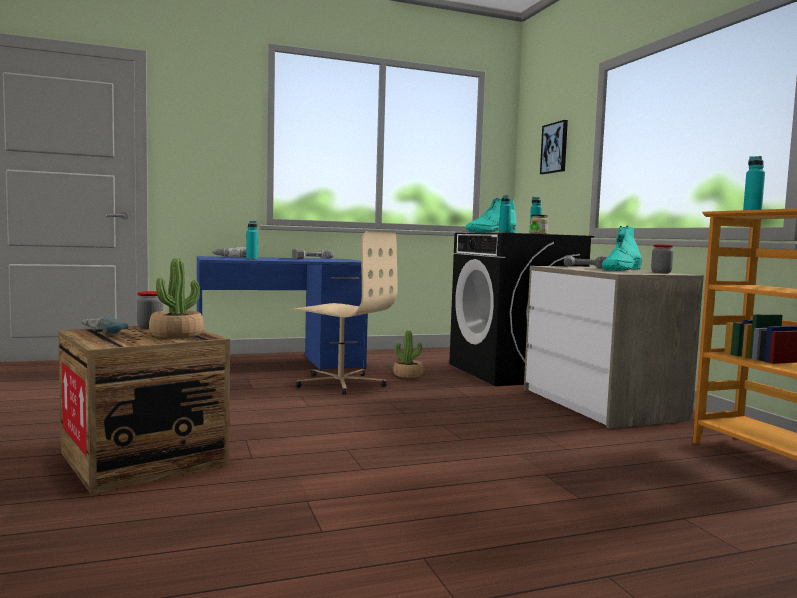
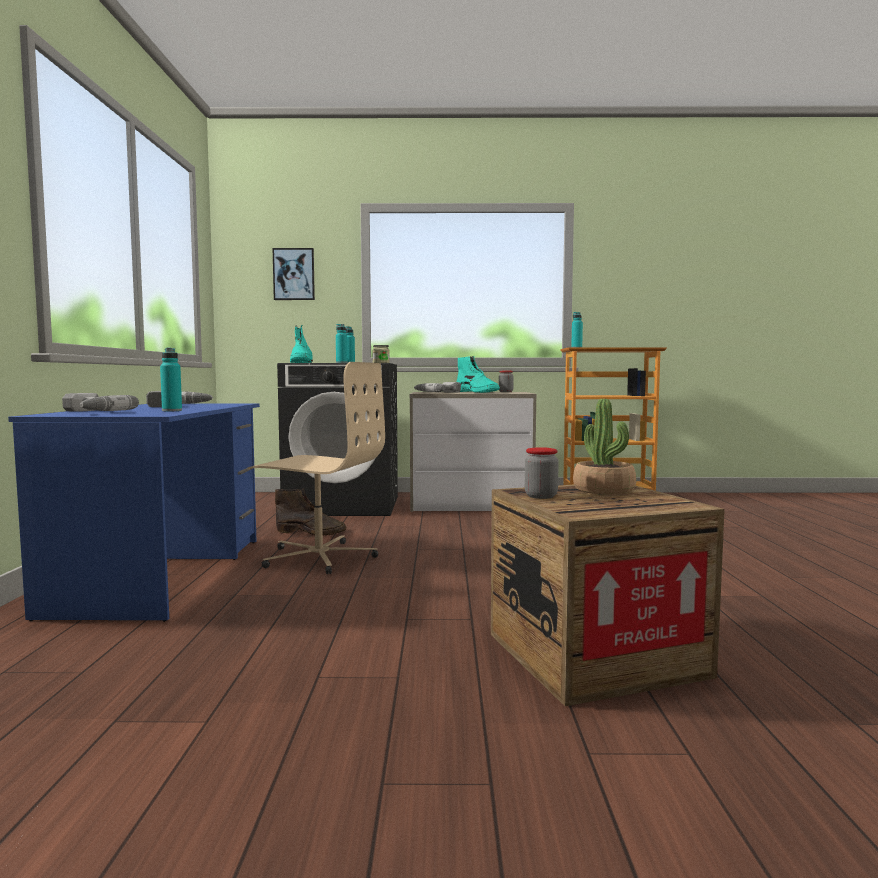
camera: 70 degrees left, 0 degrees up
(93, 333) = (602, 509): power drill -> none
(340, 383) = (319, 557): beige office chair -> beige office chair turned 60 degrees clockwise
(408, 375) = (311, 532): potted plant -> brown boot

